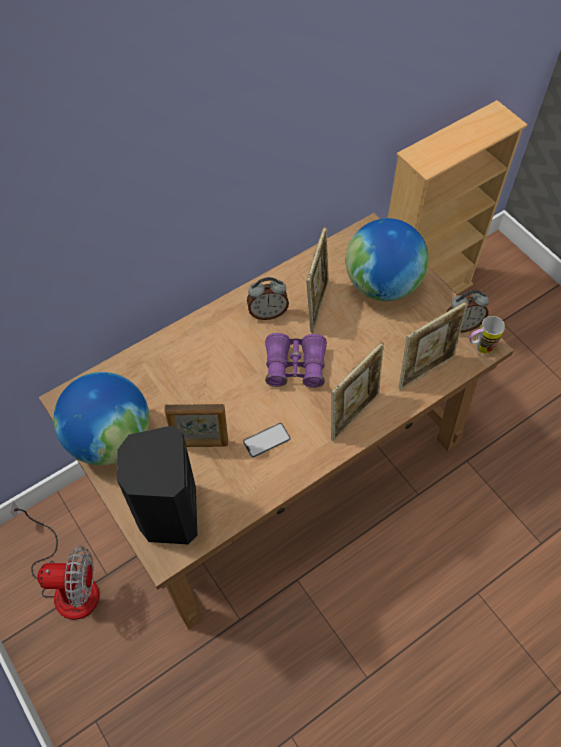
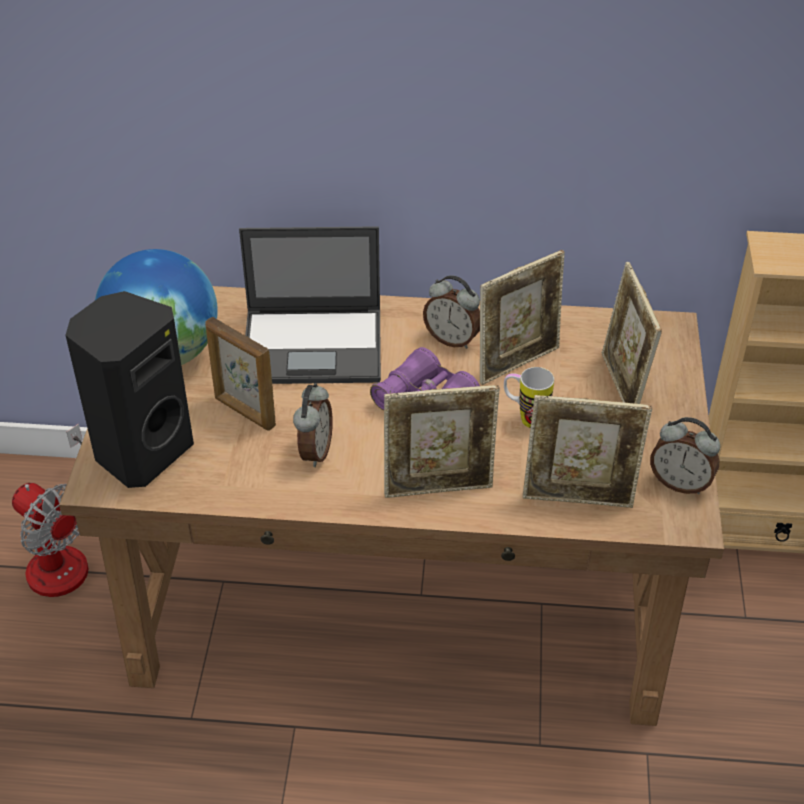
camera: 40 degrees right, 15 degrees down
(195, 370) = (315, 346): none -> laptop
(266, 440) = (314, 451): phone -> alarm clock
(382, 285) = (622, 387): globe -> picture frame
(479, 348) = (676, 519): mug -> mug (525, 418)

